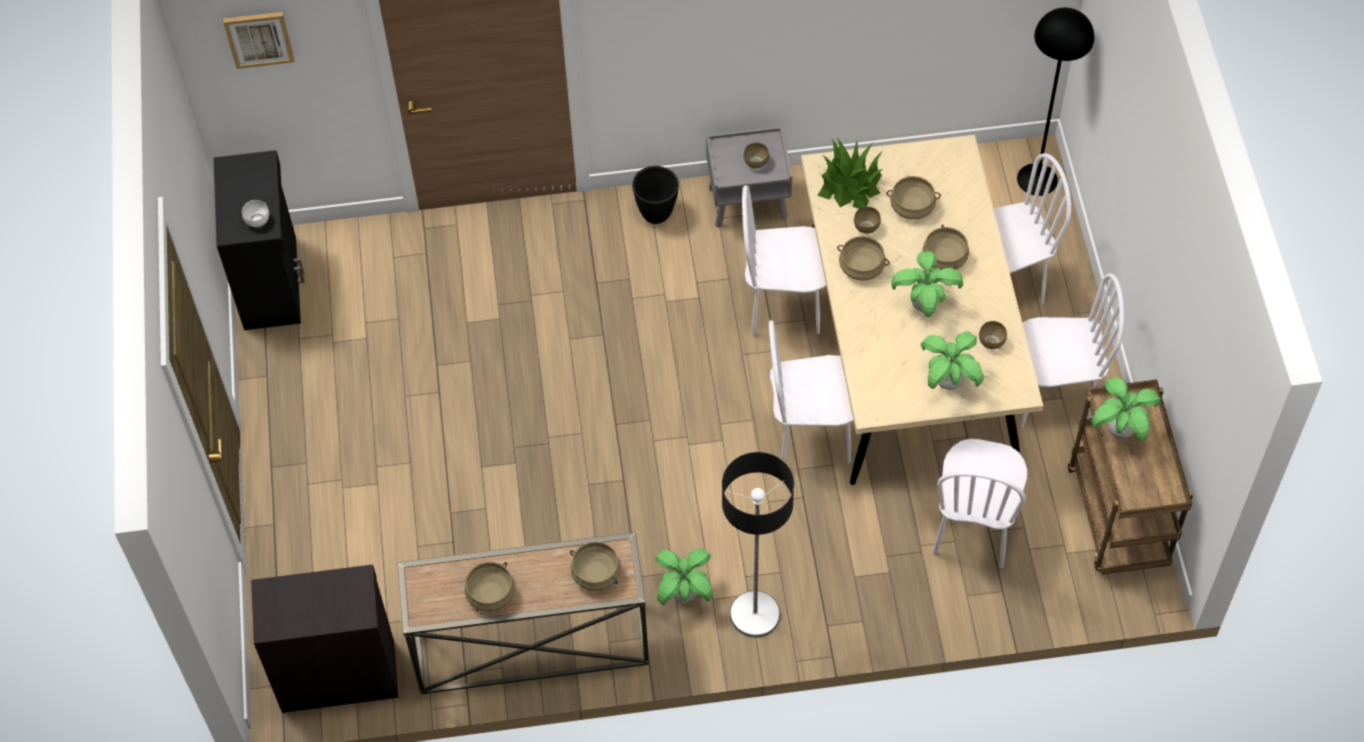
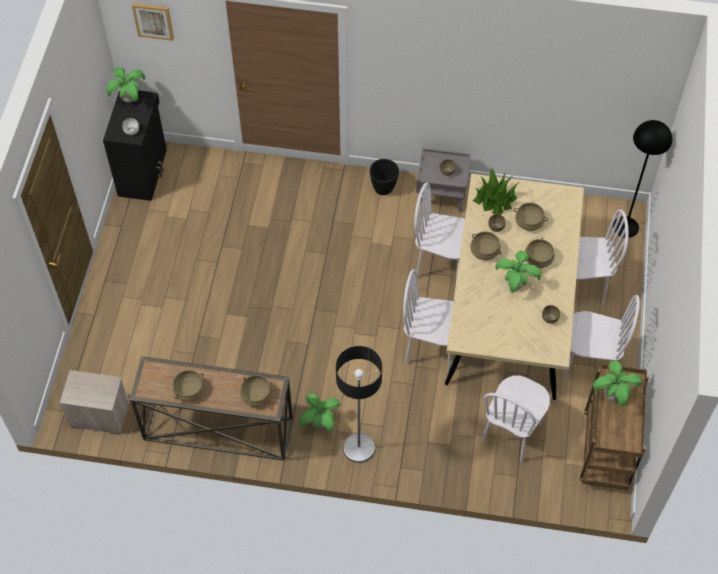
camera: 15 degrees right, 0 degrees up
(337, 674) = (99, 414): black cabinet -> nightstand
(949, 382) = (514, 337): potted plant -> potted plant (129, 99)

